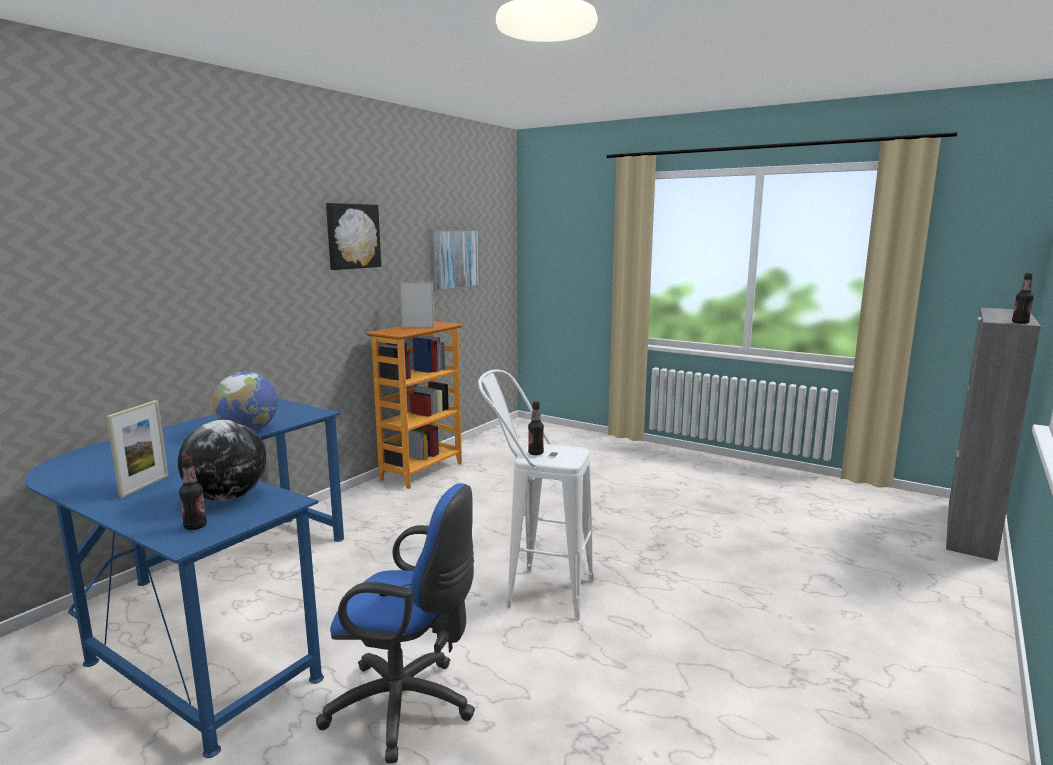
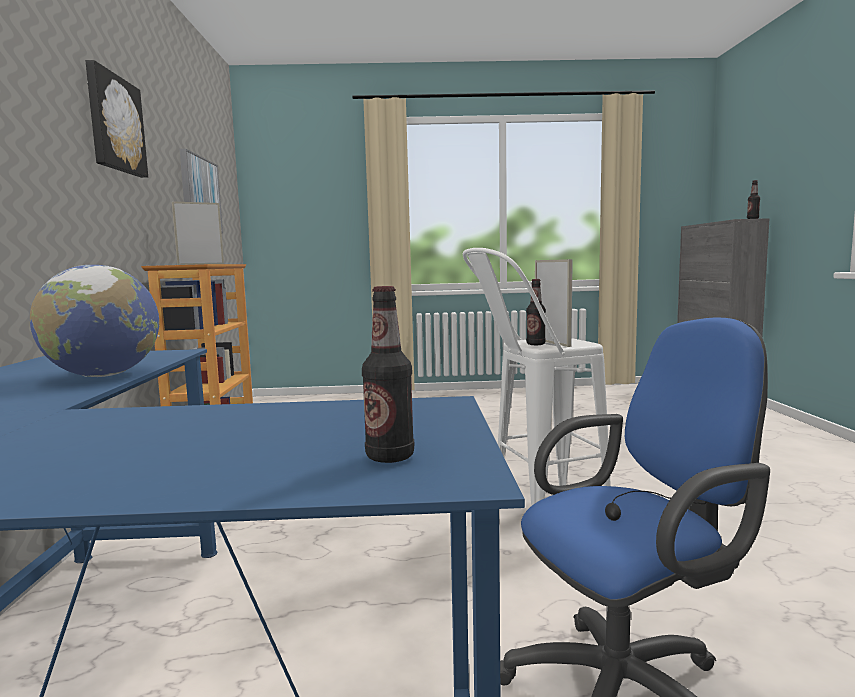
camera: 35 degrees left, 5 degrees down
(144, 486) = (73, 449): picture frame -> picture frame (552, 343)
(227, 497) = (320, 422): globe -> none

